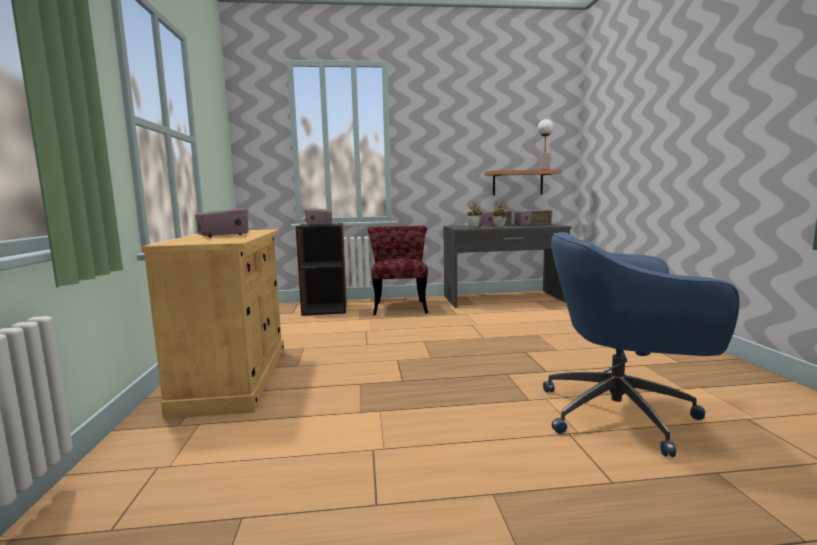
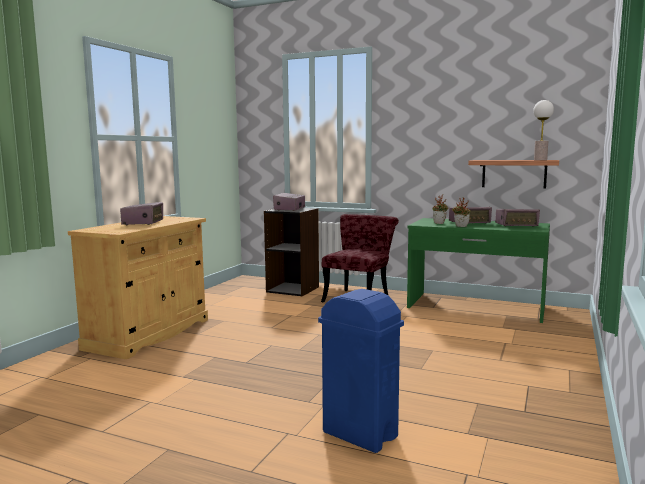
camera: 30 degrees right, 0 degrees up
(503, 299) = (475, 307): grey desk -> green desk
(622, 414) = (359, 434): blue office chair -> blue trash can

